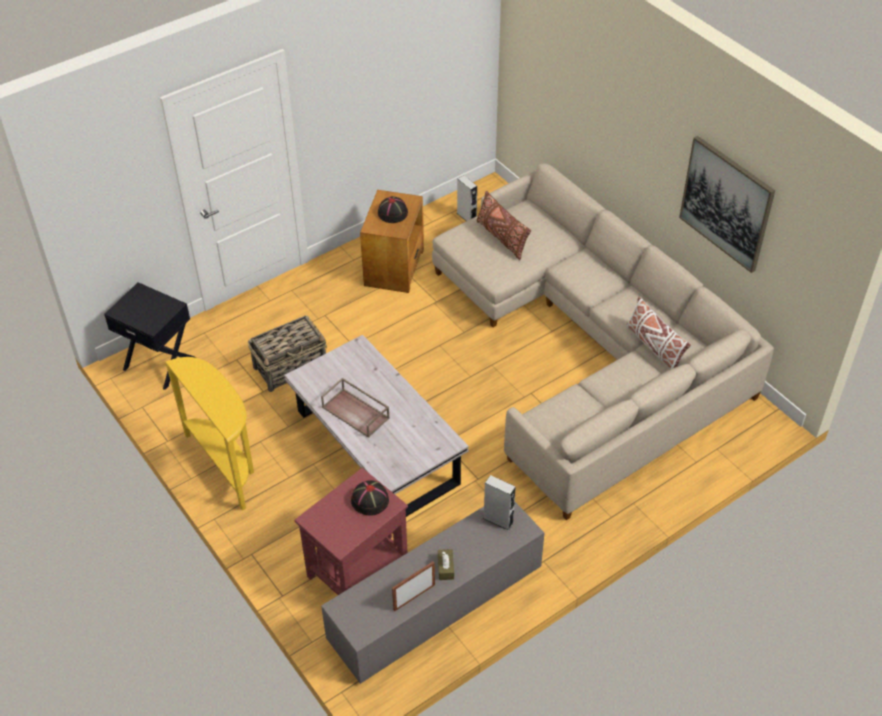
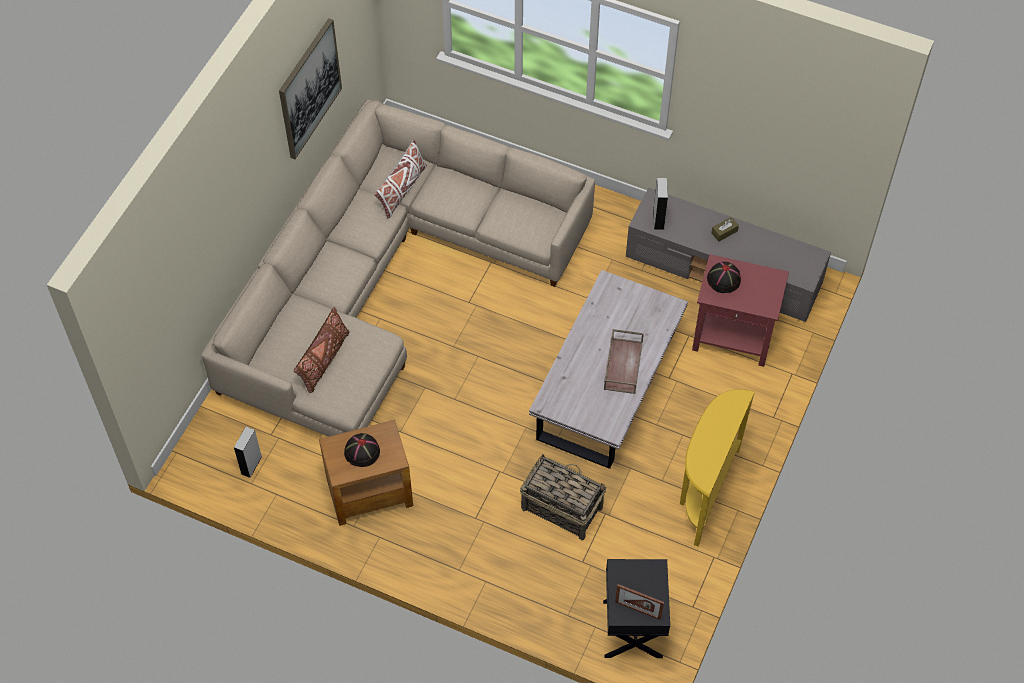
camera: 120 degrees left, 10 degrees up
(414, 597) = (763, 239): picture frame -> picture frame (638, 610)

